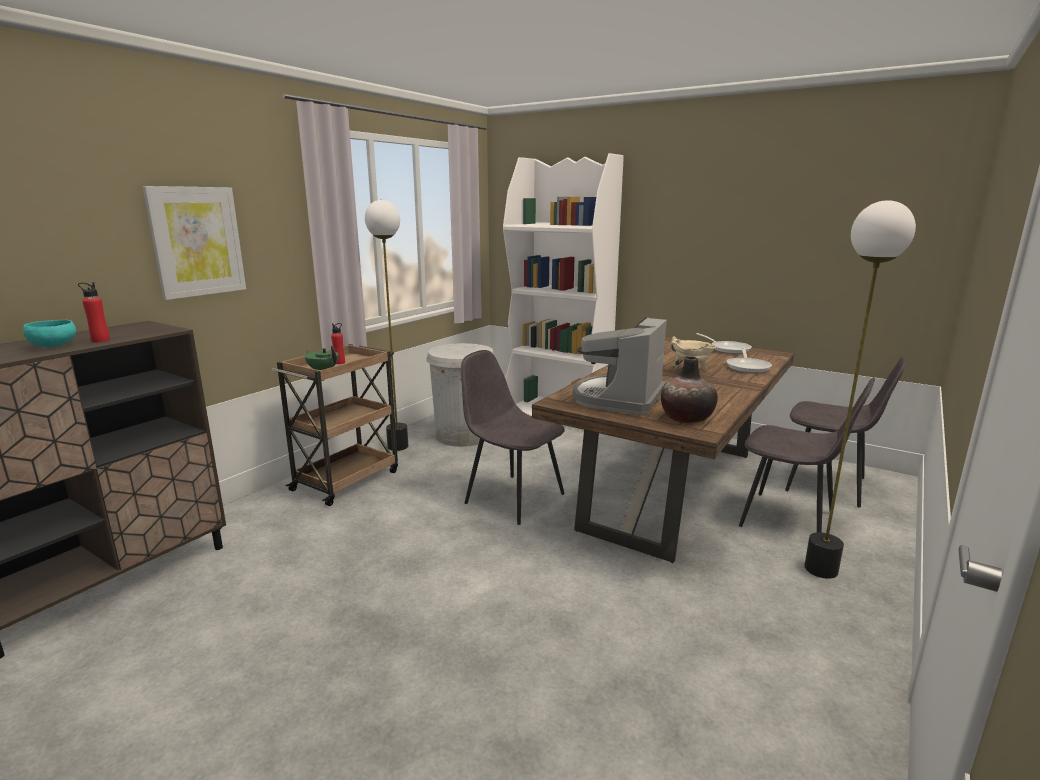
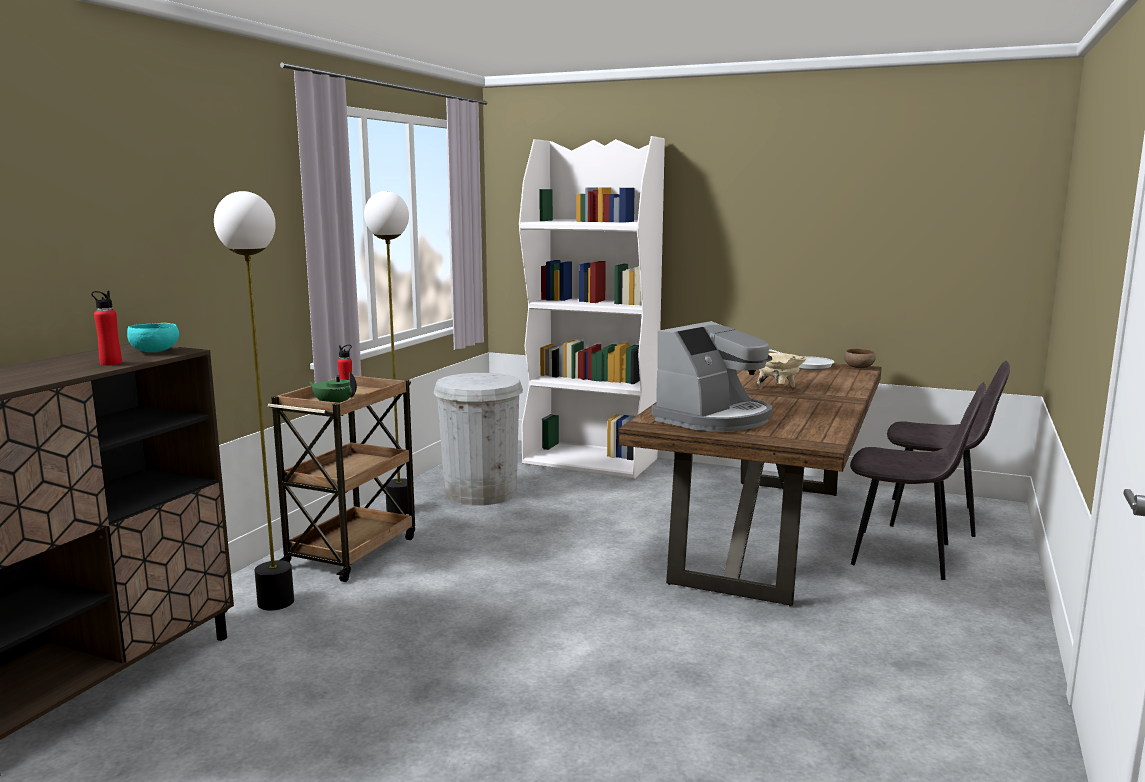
camera: 10 degrees left, 5 degrees down
(55, 346) = (60, 370): turquoise bowl -> turquoise bowl (156, 351)
(197, 241) = (181, 243): picture -> none
(512, 498) = (576, 556): grey chair -> none
(619, 399) = (714, 418): coffee machine -> coffee machine turned 150 degrees counterclockwise
(686, 418) = (799, 433): vase -> none
(748, 367) = (838, 382): frying pan -> none
(773, 353) = (859, 368): none -> brown bowl
(821, 569) = (951, 598): floor lamp -> floor lamp (276, 602)

